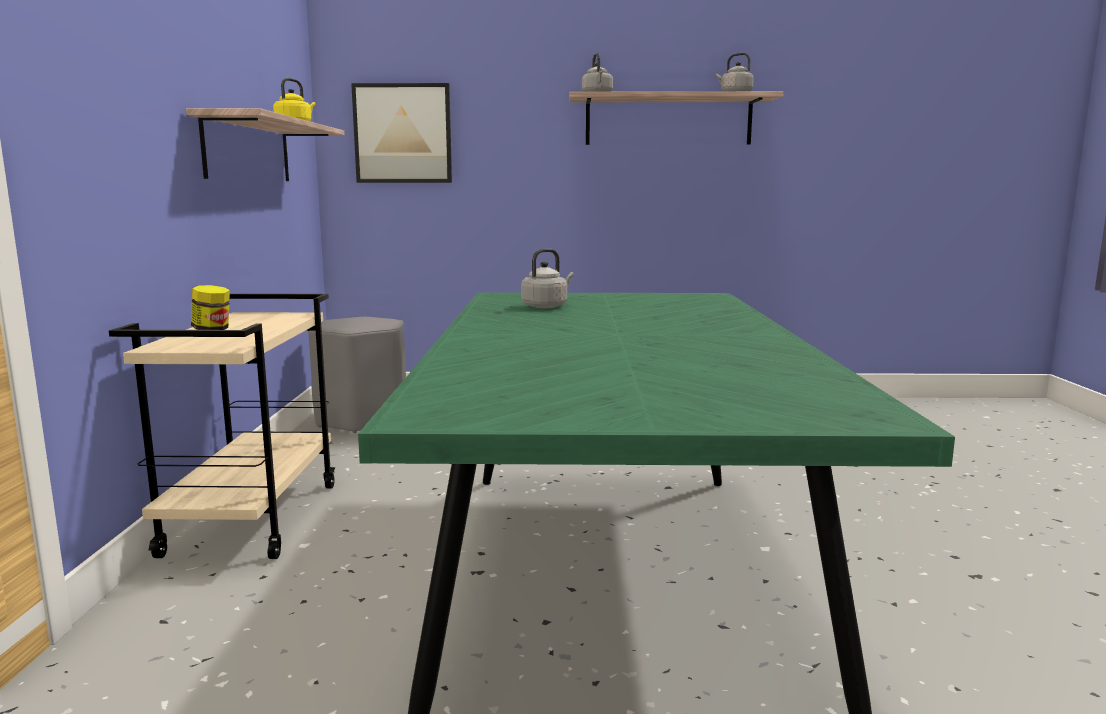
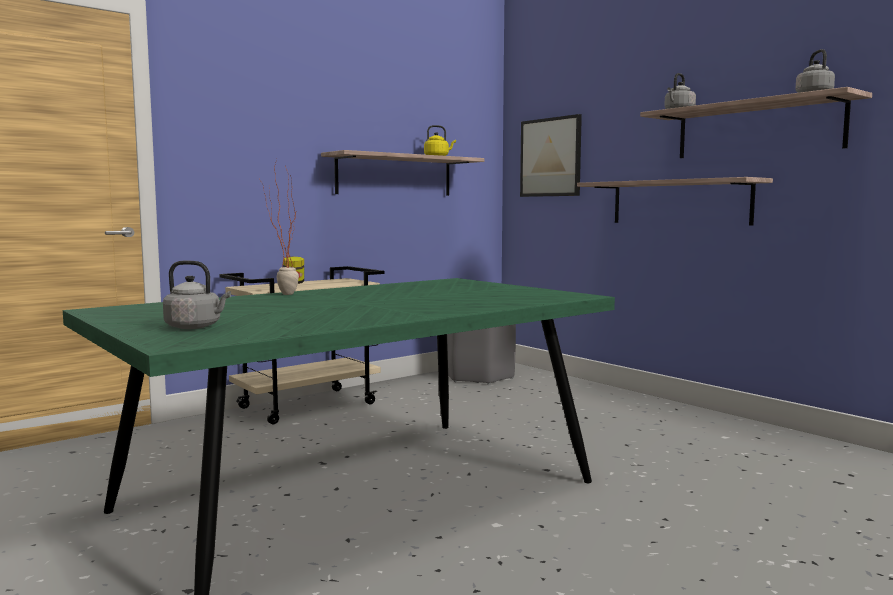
camera: 50 degrees right, 5 degrees down
(467, 341) = (281, 294): none -> potted plant
(546, 306) = (430, 287): grey kettle -> grey kettle (196, 327)
(586, 191) = (679, 202): none -> shelf

